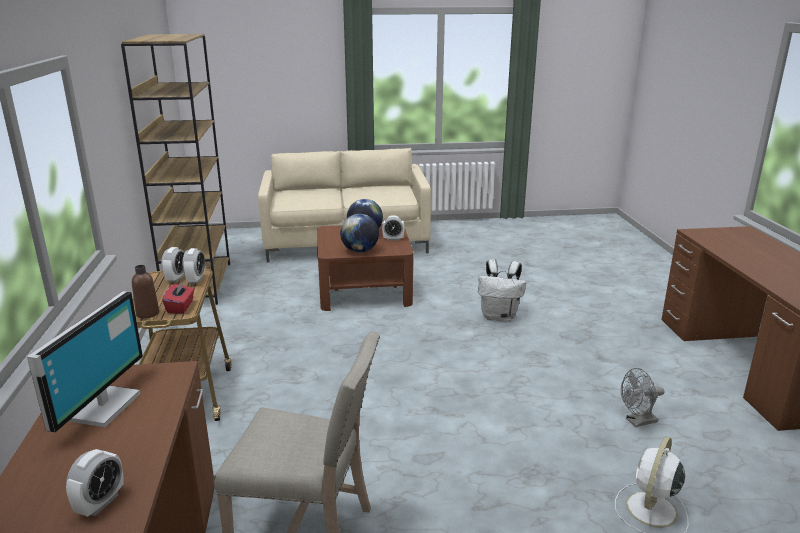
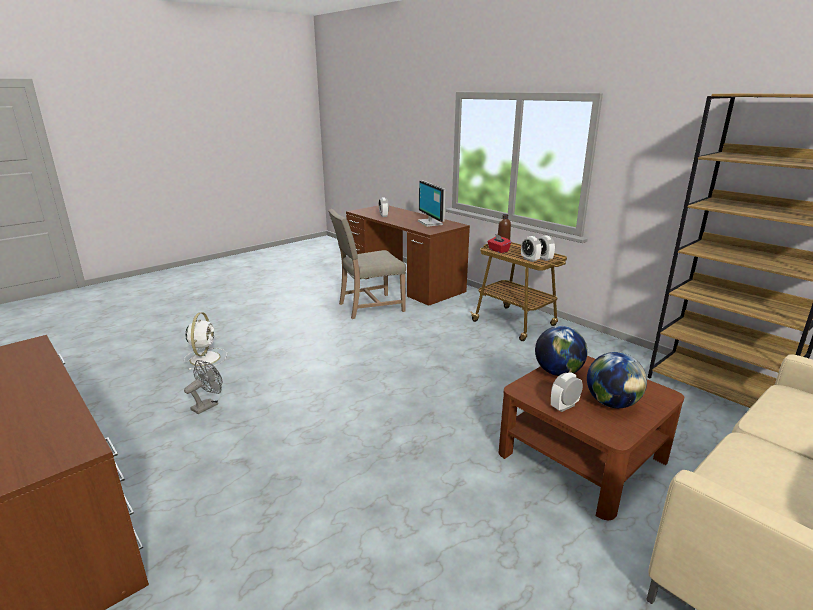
camera: 145 degrees right, 0 degrees up
(499, 316) = (387, 480): white backpack -> none

